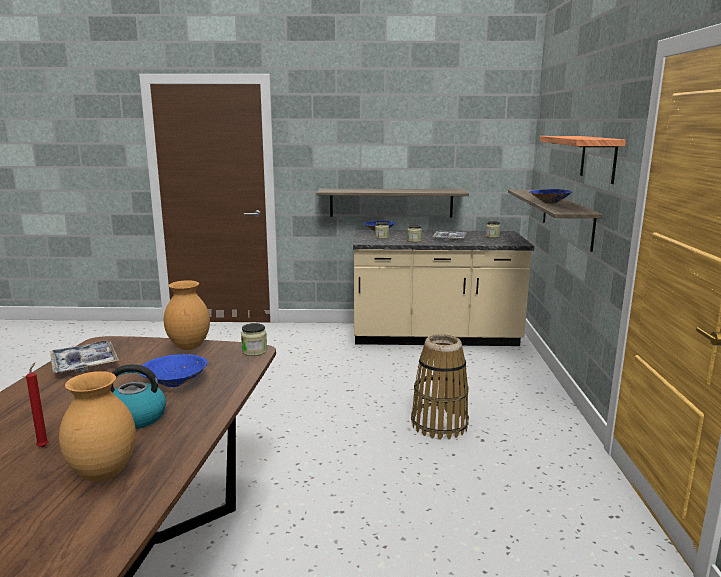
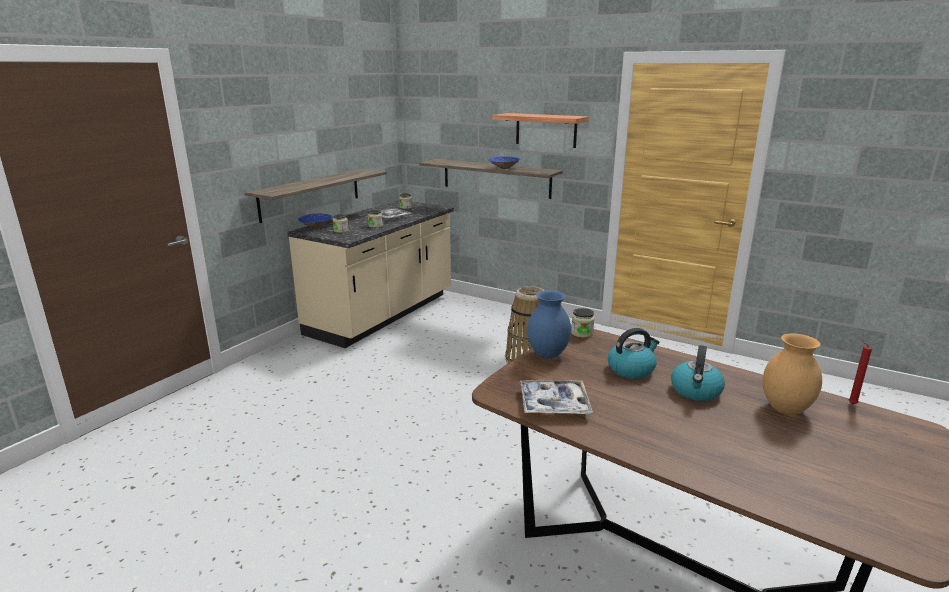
camera: 60 degrees left, 5 degrees up
(44, 446) = (735, 430): red candle -> red candle (850, 403)
(175, 383) = (631, 369): blue bowl -> kettle
(189, 346) = (547, 354): brown vase -> blue vase

